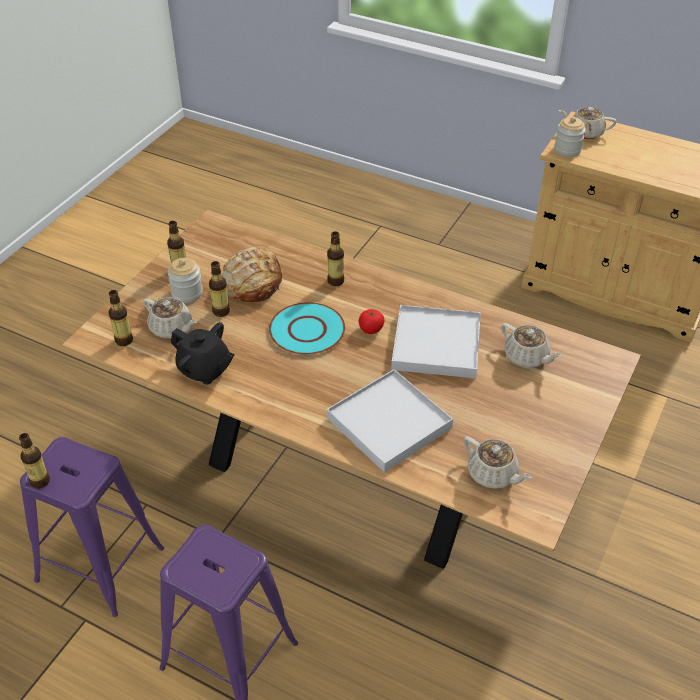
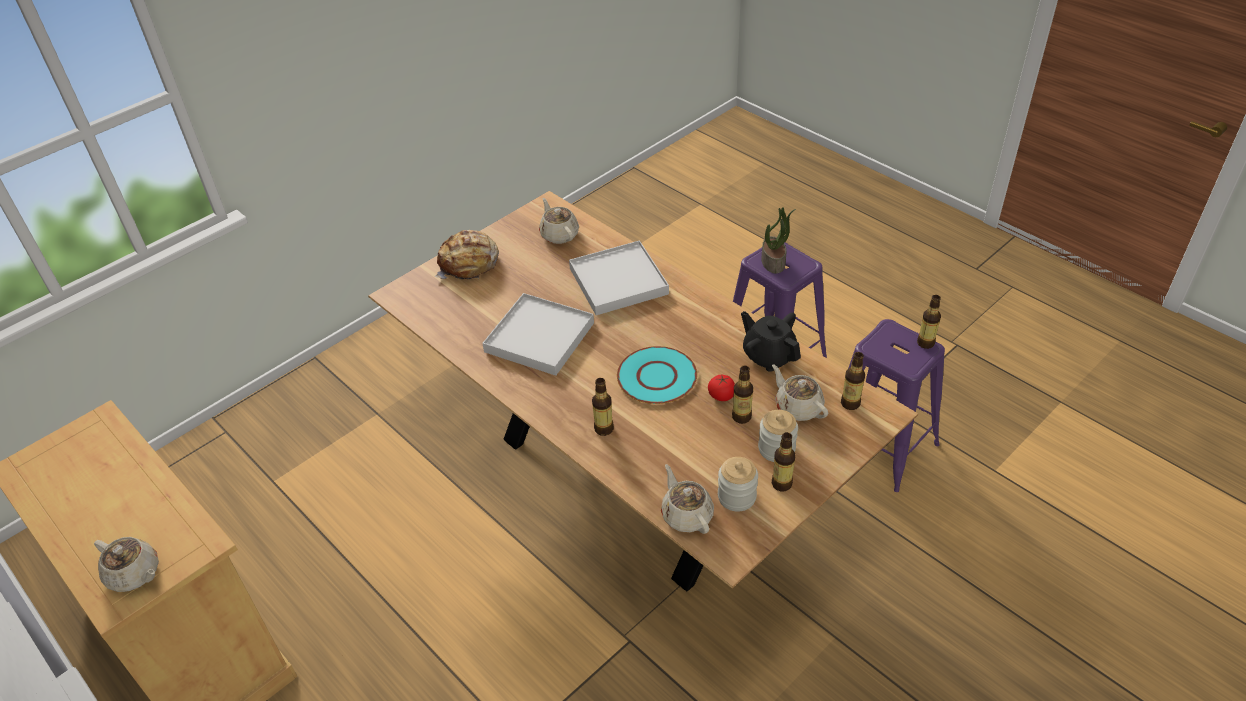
camera: 160 degrees left, 0 degrees up
(223, 564) = (774, 262): none -> potted plant
(252, 283) = (699, 446): bread -> bread (469, 264)
(371, 329) = (593, 365): tomato -> tomato (721, 395)
(527, 357) = (467, 311): beige teapot -> beige teapot (686, 514)
(567, 150) = (192, 544): jar -> jar (736, 496)

